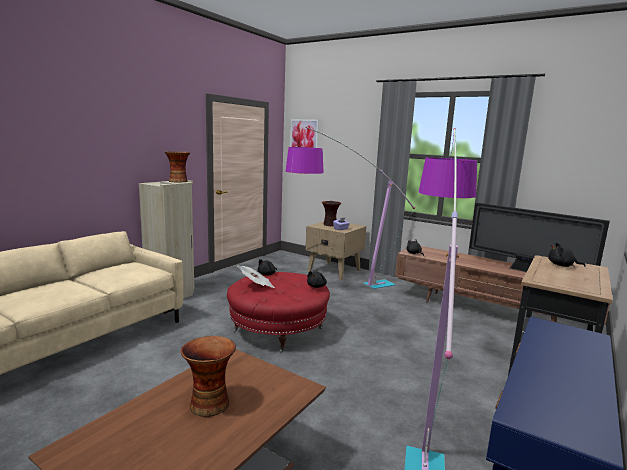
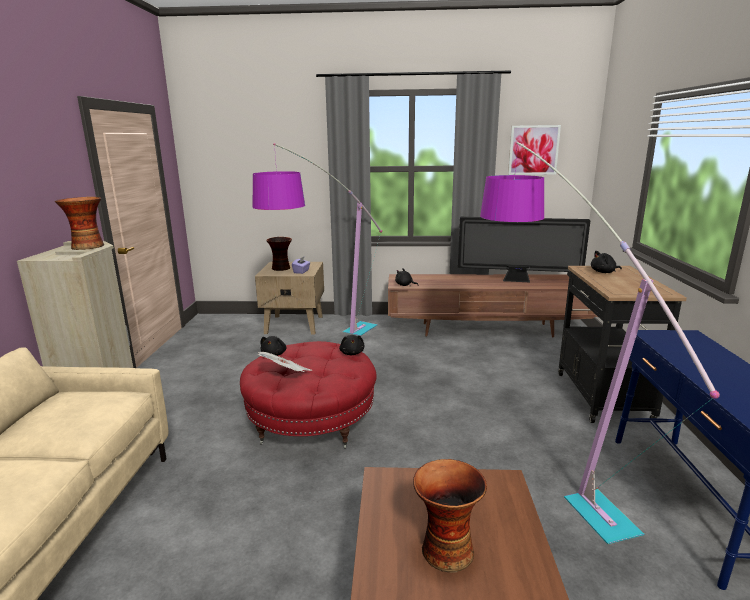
camera: 30 degrees left, 5 degrees up
(304, 136) = (212, 152): picture -> picture (533, 150)

